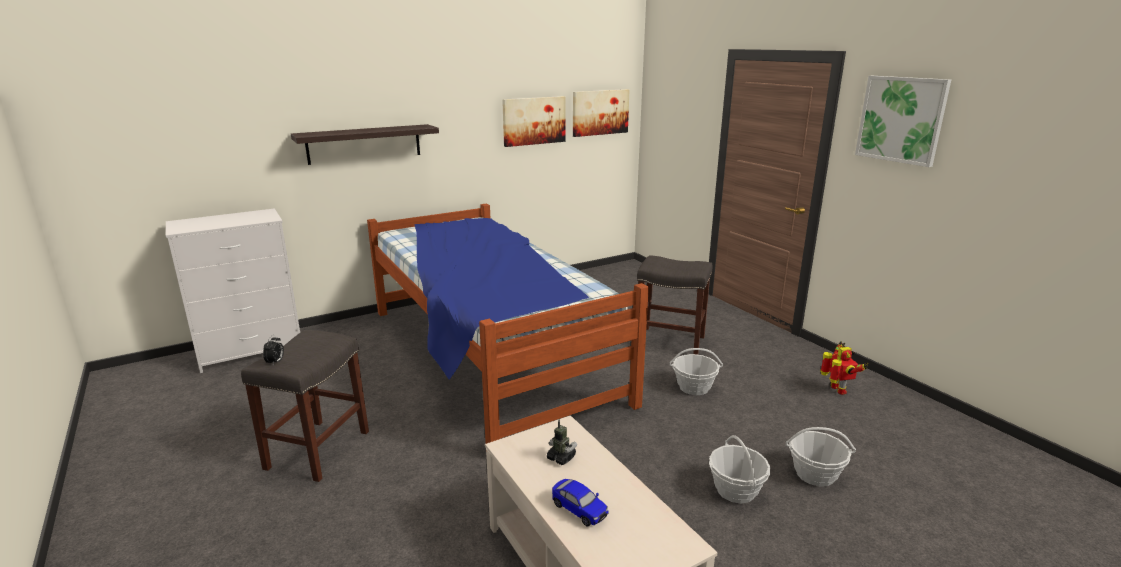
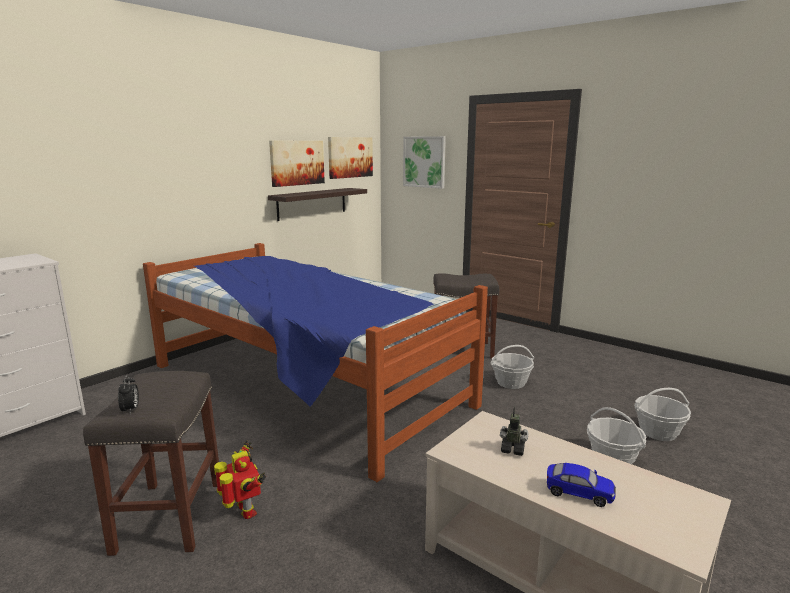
camera: 20 degrees left, 5 degrees down
(364, 144) = (136, 181): shelf -> shelf (312, 203)
(837, 390) = (618, 366): toy robot -> toy robot (245, 512)
(901, 119) = (637, 139): picture -> picture (424, 162)

